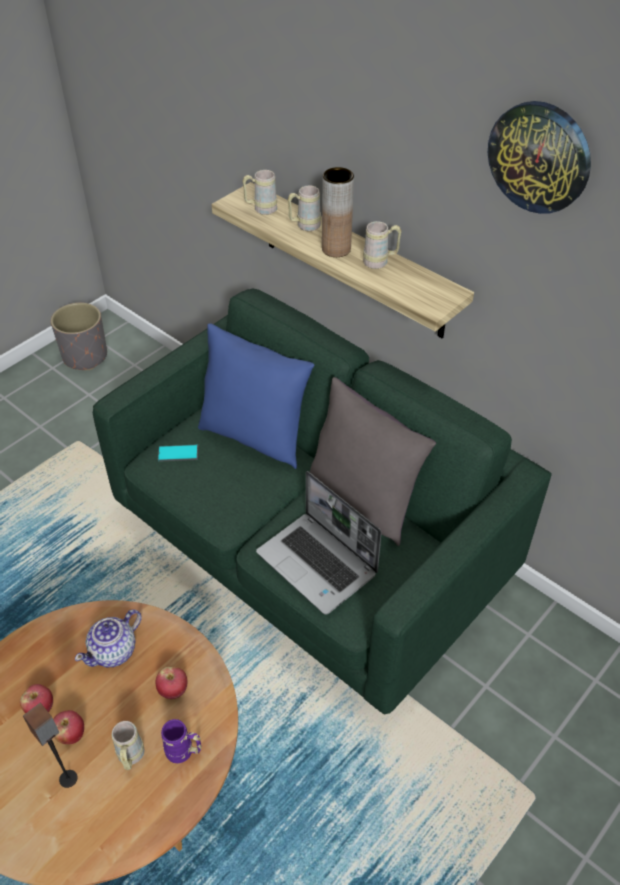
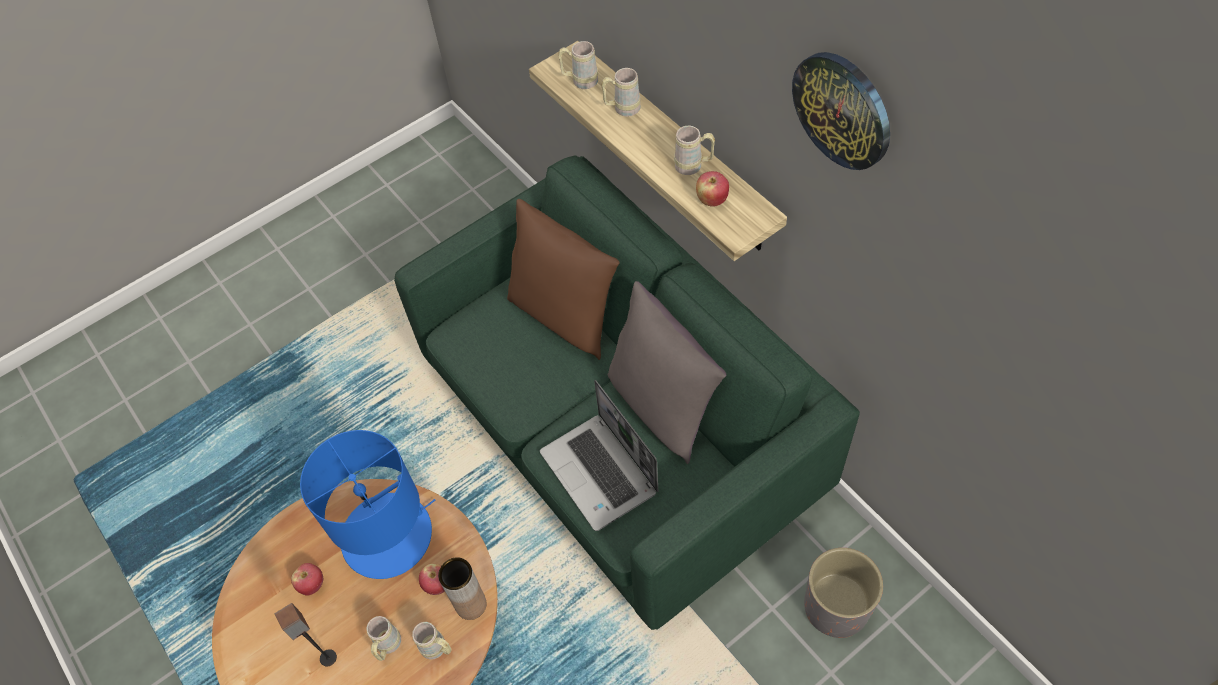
camera: 15 degrees right, 10 degrees up
(71, 735) = (336, 615): apple -> apple (711, 200)
(85, 357) = (422, 174): grey planter -> grey planter (836, 607)
(114, 651) = (388, 535): teapot -> blue table lamp
(178, 453) = (482, 327): phone -> none
(184, 752) = (437, 649): purple mug -> beige mug
(254, 436) = (564, 315): blue pillow -> brown pillow
(336, 249) = (649, 144): brown vase -> brown vase (471, 604)

